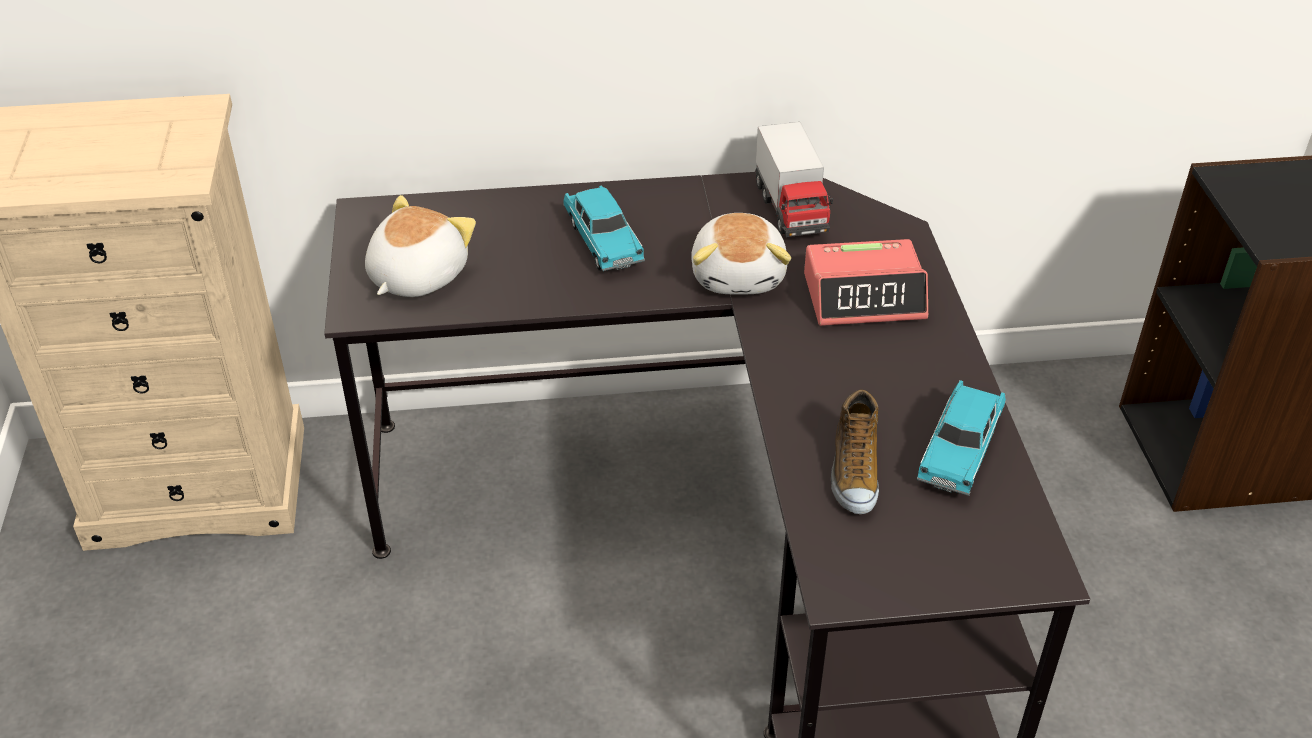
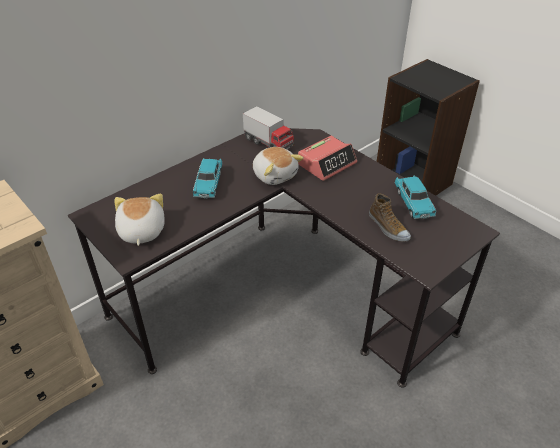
camera: 35 degrees left, 0 degrees up
(603, 242) = (208, 184): turquoise toy car -> turquoise toy car turned 60 degrees clockwise

